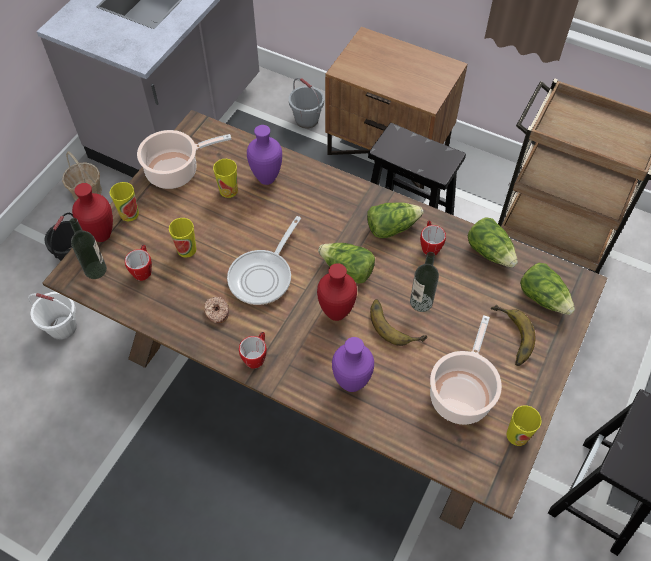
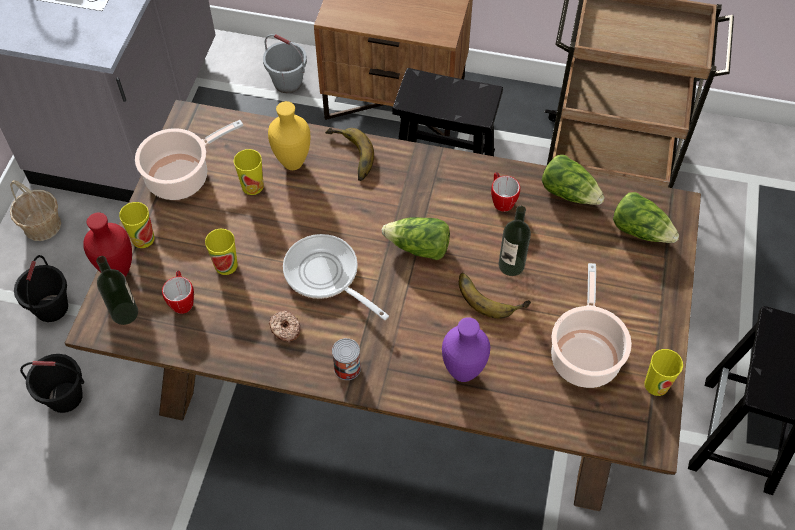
camera: 15 degrees left, 0 degrees up
(62, 327) = (65, 397): white bucket -> black bucket
(256, 356) = (347, 368): mug -> can
(263, 276) = (326, 276): frying pan -> frying pan turned 120 degrees clockwise
(265, 179) = (291, 163): purple vase -> yellow vase
(335, 313) = (420, 299): red vase -> none
(391, 227) = (453, 188): lettuce -> none
(508, 337) = (616, 282): banana -> banana (348, 157)

